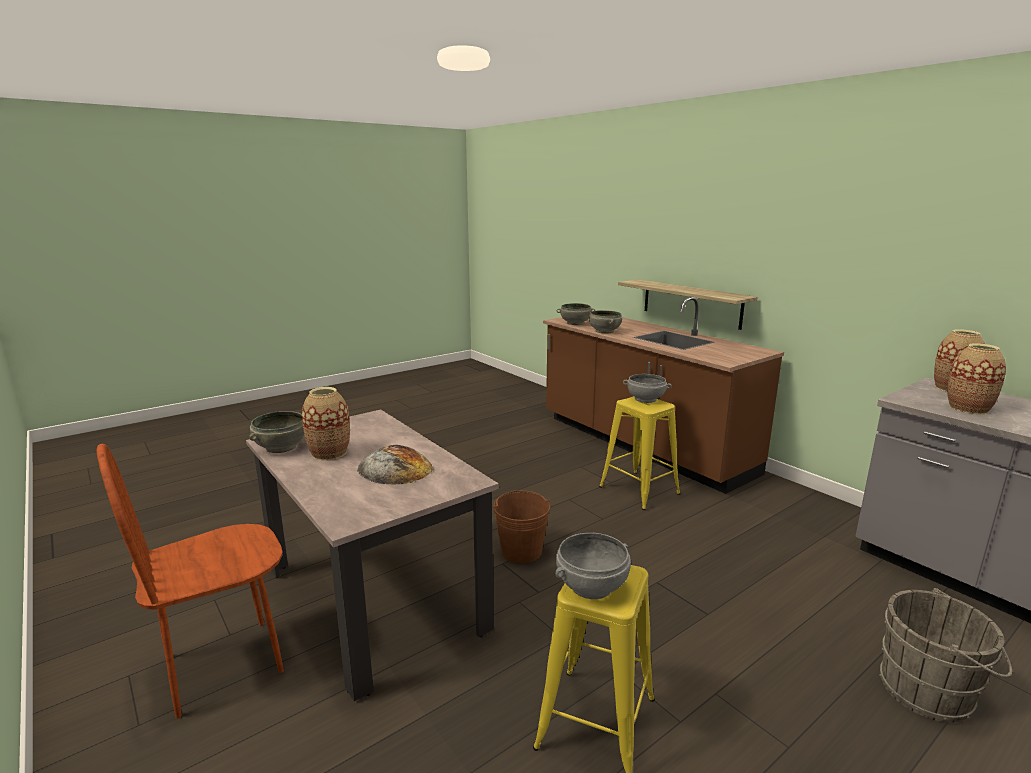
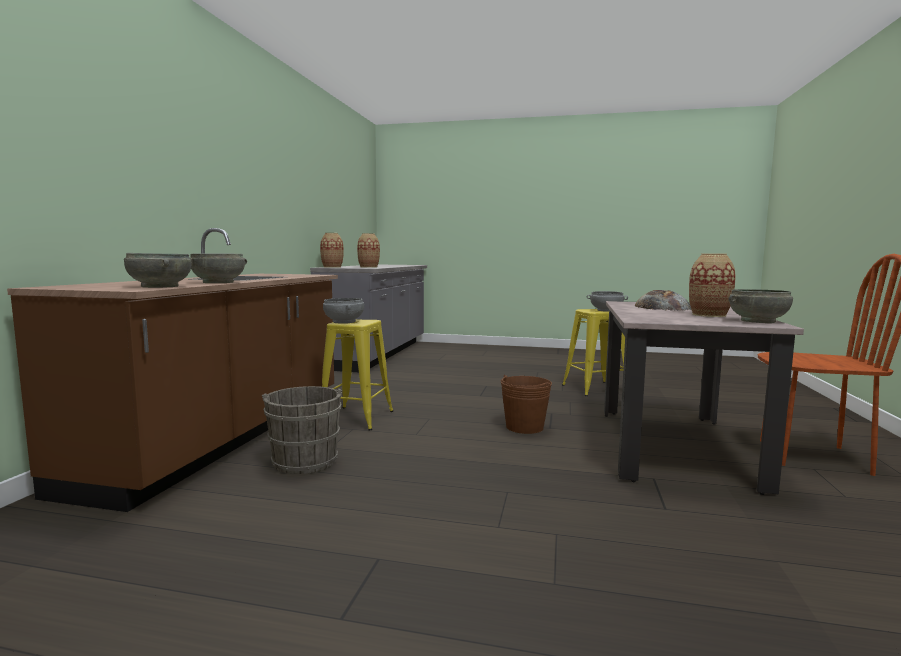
camera: 130 degrees left, 10 degrees down
(691, 303) = (170, 242): shelf -> none
(931, 692) = (467, 363): grey bucket -> grey bucket (305, 459)

